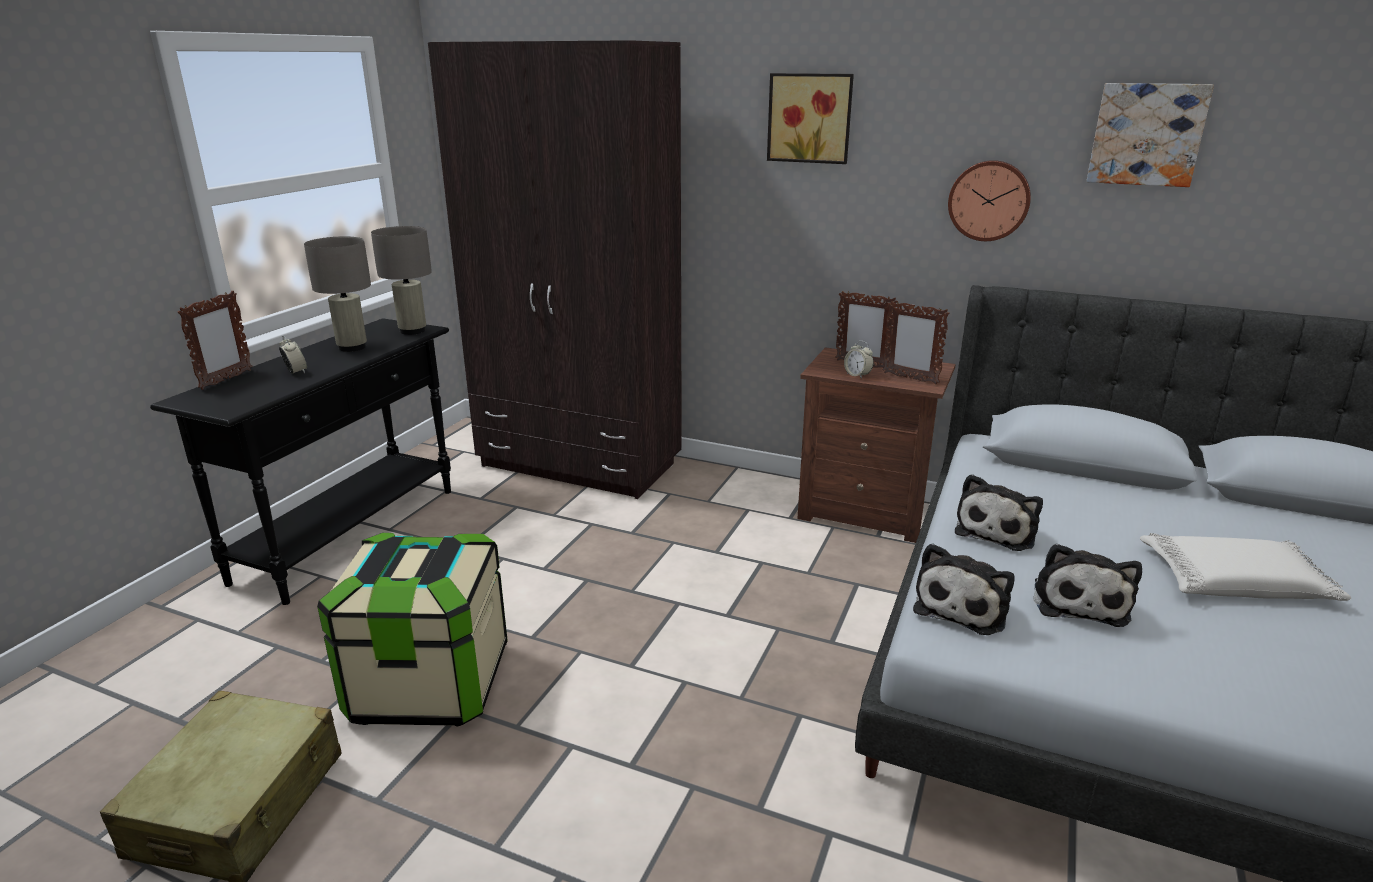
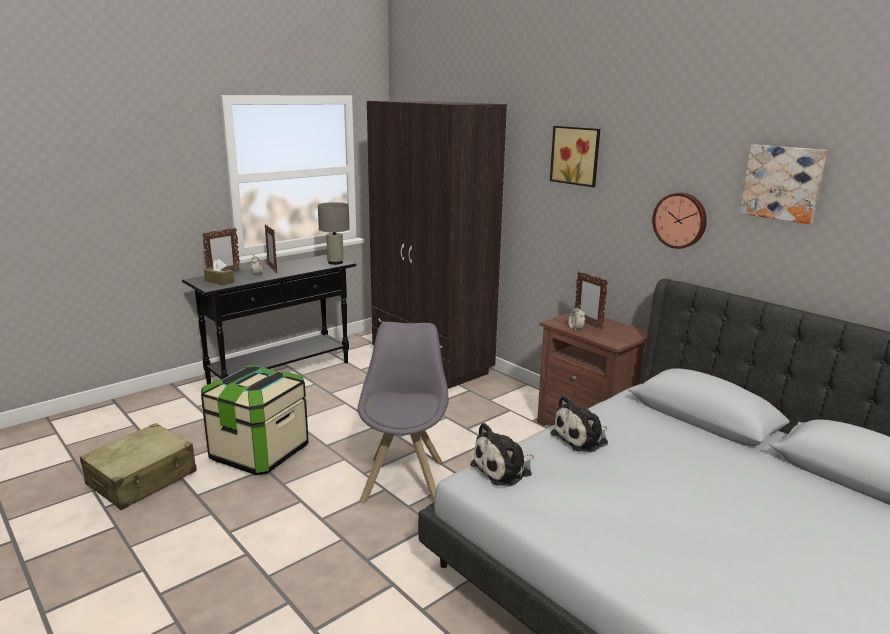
camera: 25 degrees right, 5 degrees down
(235, 395) = (219, 281): none -> brown tissue box
(351, 347) = (296, 266): grey table lamp -> none
(700, 659) = (404, 481): none -> grey chair
(910, 378) = (609, 336): picture frame -> picture frame (272, 269)
(1079, 601) = (579, 485): plush toy -> none
(1236, 578) = (715, 504): white pillow -> none

